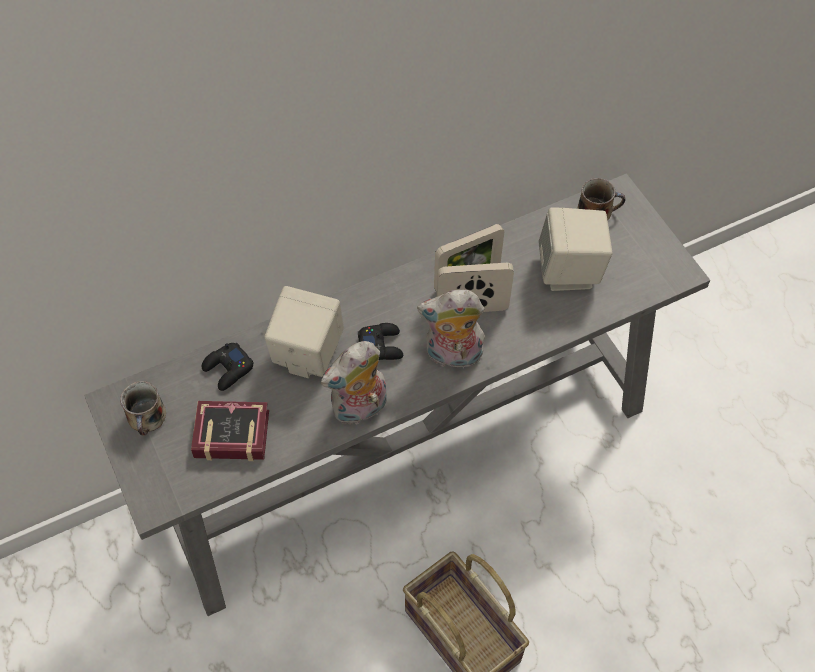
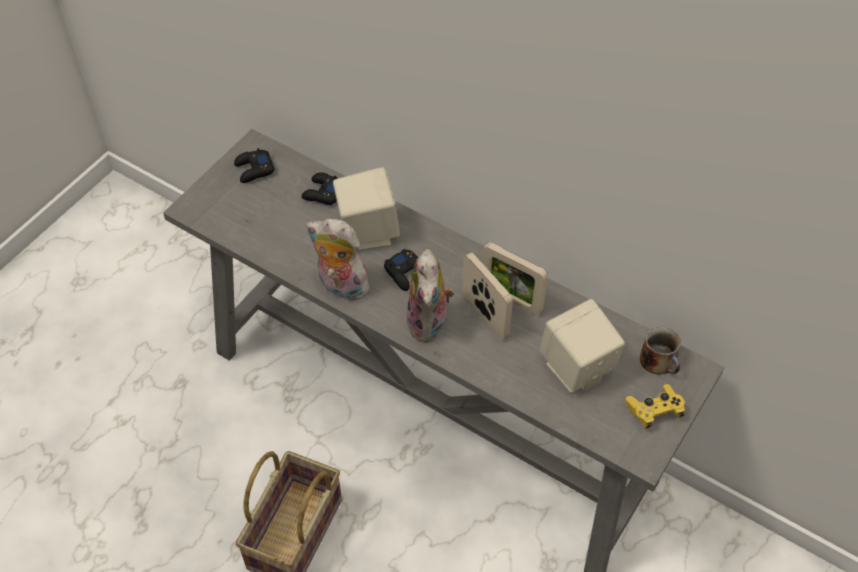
camera: 60 degrees right, 5 degrees down
(147, 418) = (254, 170): mug -> black game controller
(228, 432) = (271, 219): book -> none
(452, 356) = (429, 323): plush toy -> plush toy turned 150 degrees counterclockwise
(642, 241) = (654, 411): none -> yellow game controller

